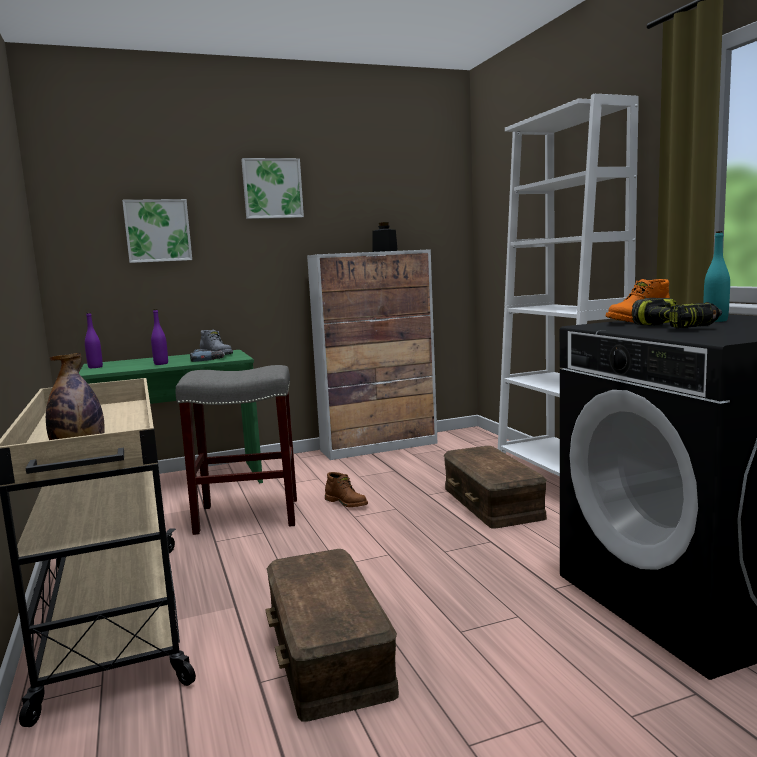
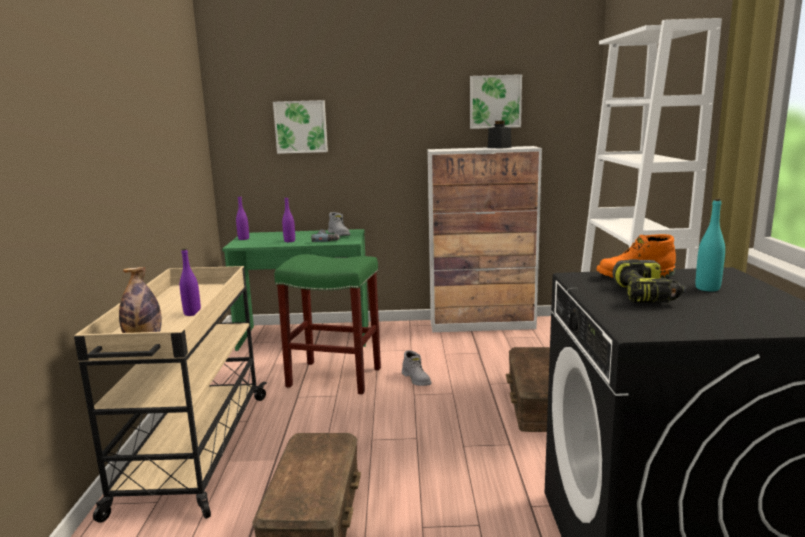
camera: 20 degrees right, 5 degrees up
(115, 427) = (192, 313): none -> purple bottle
(246, 516) = (333, 377): grey stool -> green stool
(272, 189) = (399, 89): picture -> picture (495, 101)
(347, 503) = (417, 379): brown boot -> grey boot

